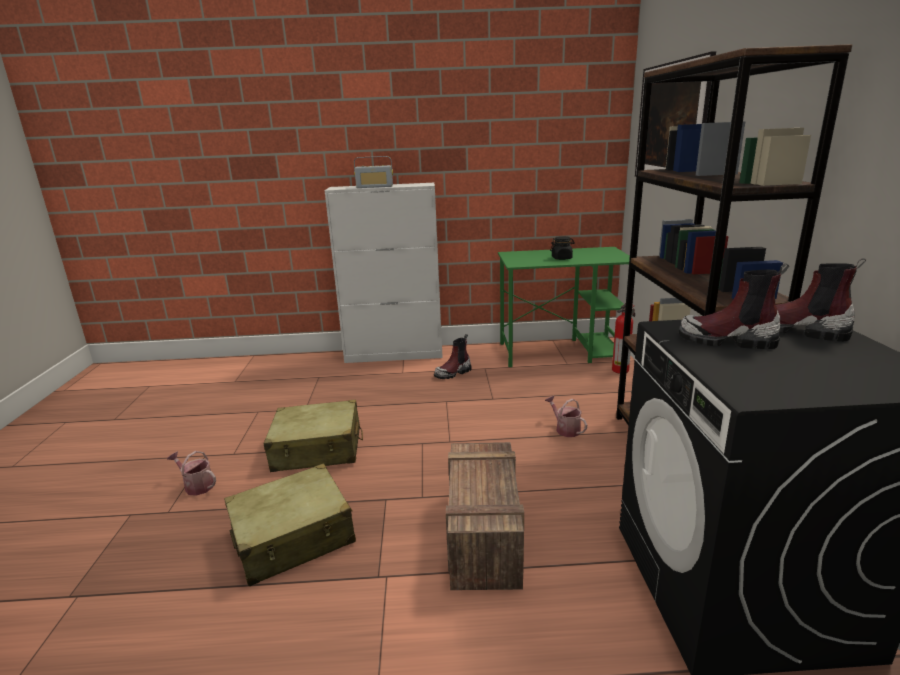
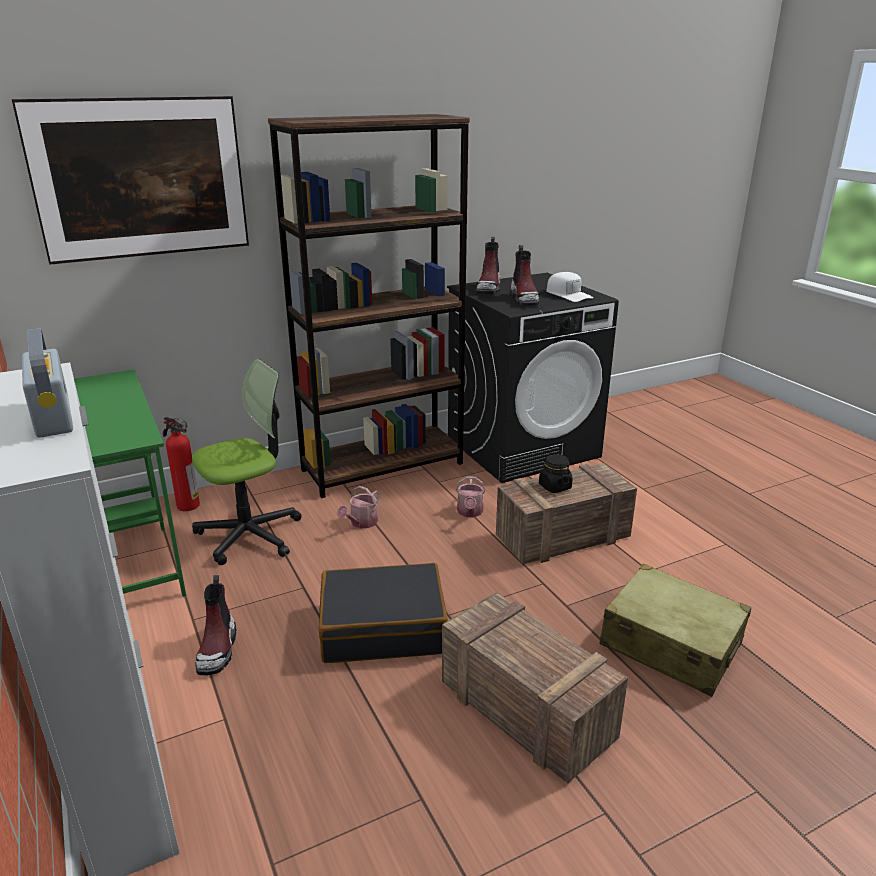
camera: 115 degrees left, 5 degrees up
(196, 486) = (696, 800): watering can -> watering can (470, 512)
(317, 449) = (524, 709): beige suitcase -> crate
(430, 418) = (383, 627): none -> black suitcase
(453, 373) = (217, 649): boot -> boot turned 60 degrees clockwise
(562, 258) = (104, 412): black jar -> black jar (554, 486)
(568, 387) = (249, 535): none -> office chair
(768, 375) = (568, 295): none -> white cap

